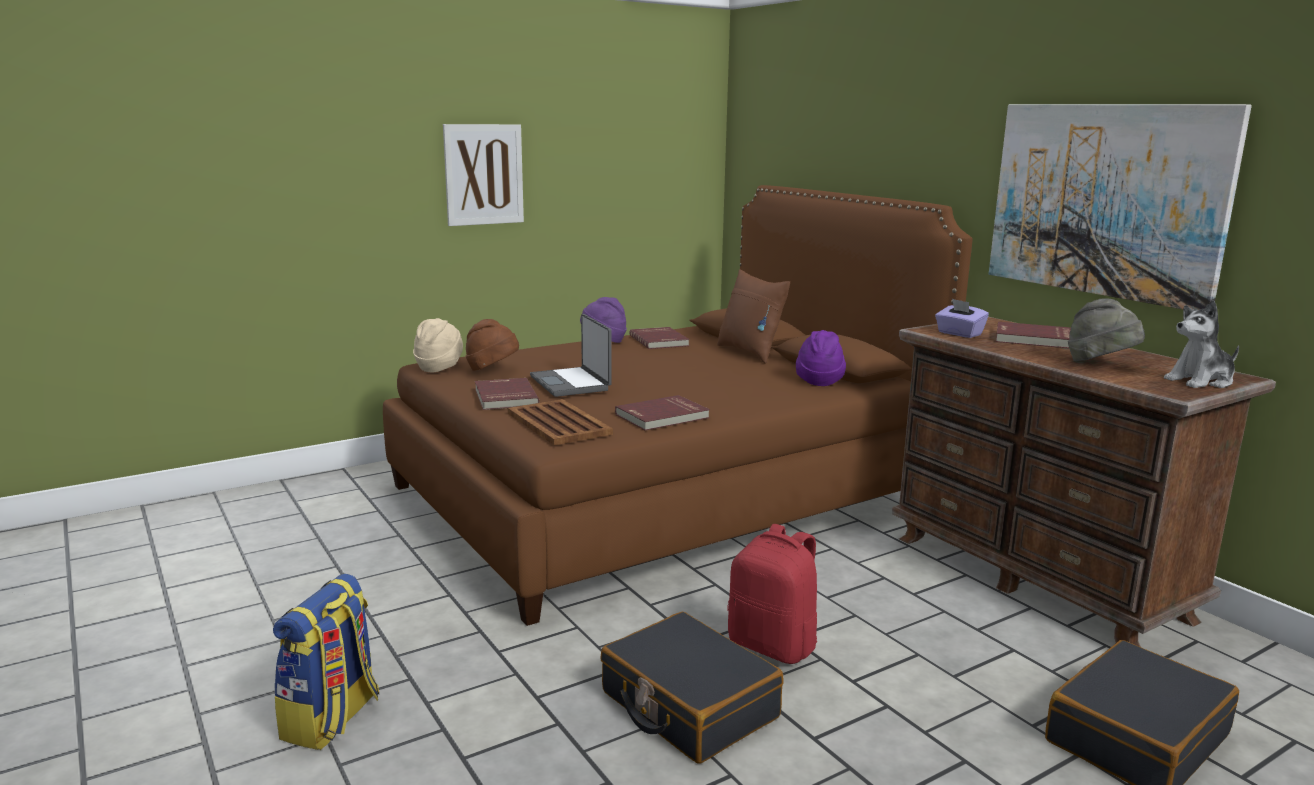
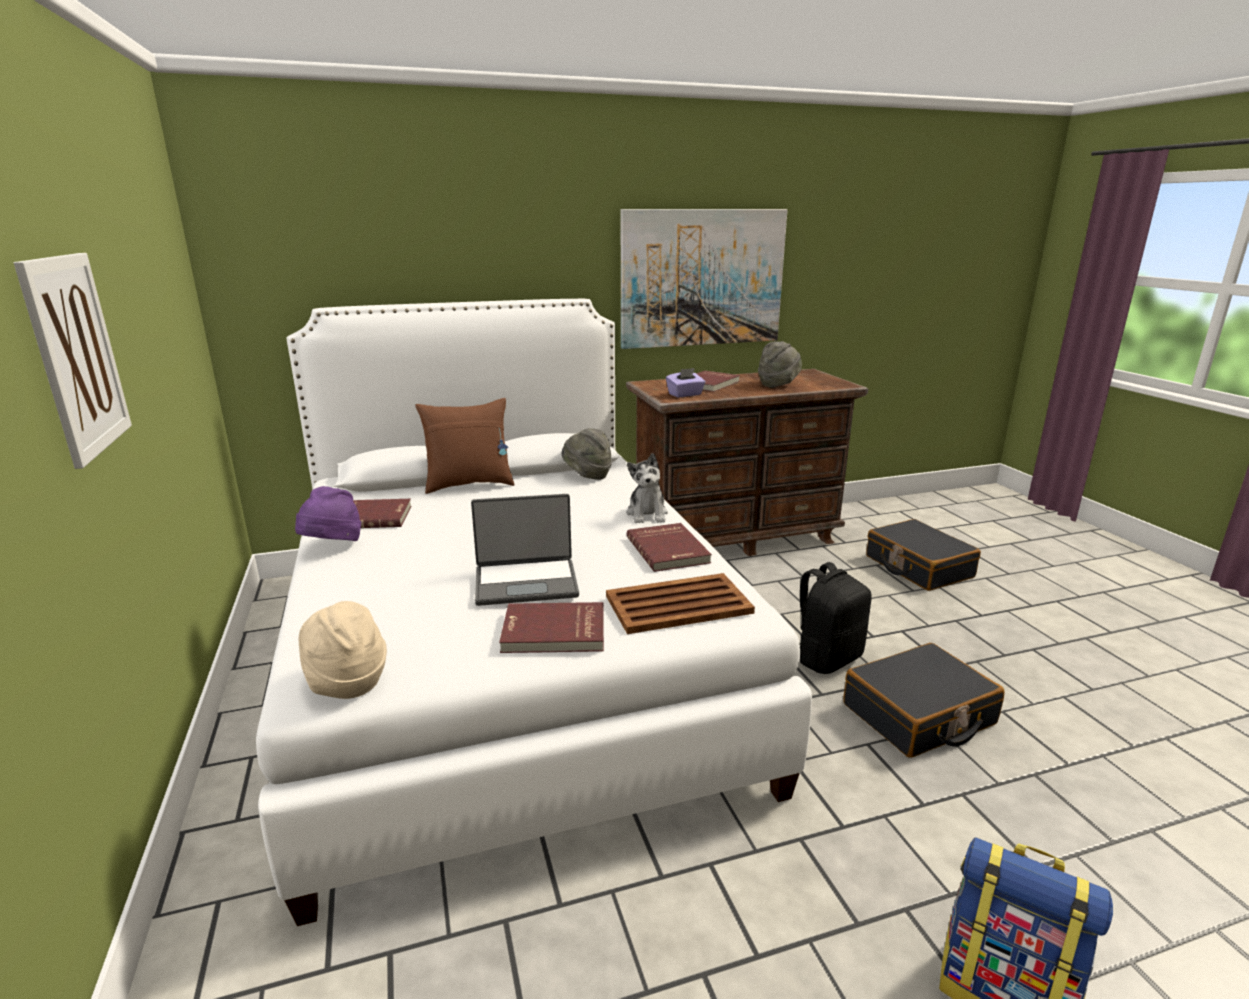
camera: 75 degrees left, 5 degrees up
(492, 369) = (418, 631): brown hat -> none
(663, 494) = (508, 661): brown bed -> white bed
(773, 645) = (826, 658): red backpack -> black backpack
(819, 380) = (587, 476): purple hat -> grey hat
(1200, 381) = (820, 377): plush toy -> plush toy (647, 514)

